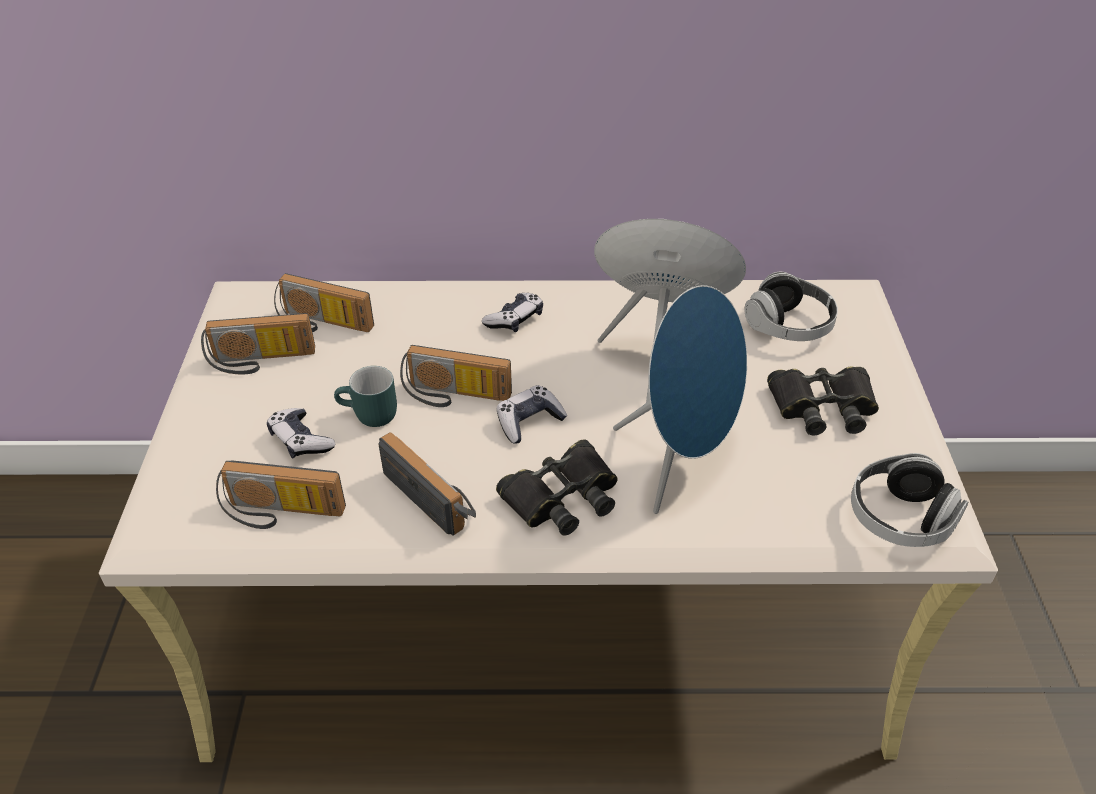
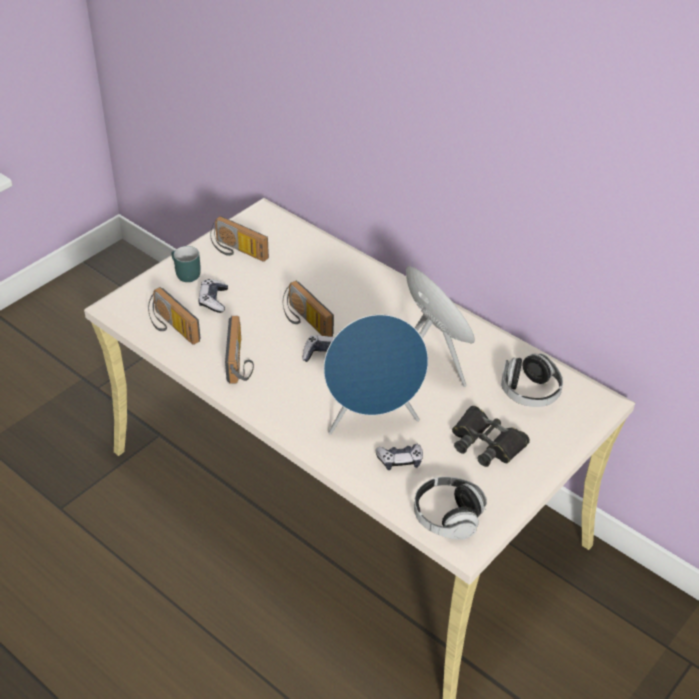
camera: 40 degrees right, 0 degrees up
(322, 324) = (284, 248): radio -> none
(369, 416) = (255, 307): turquoise mug -> turquoise mug (184, 274)
(515, 319) = (381, 300): game controller -> game controller (400, 460)
(562, 496) = (296, 398): black binoculars -> none

